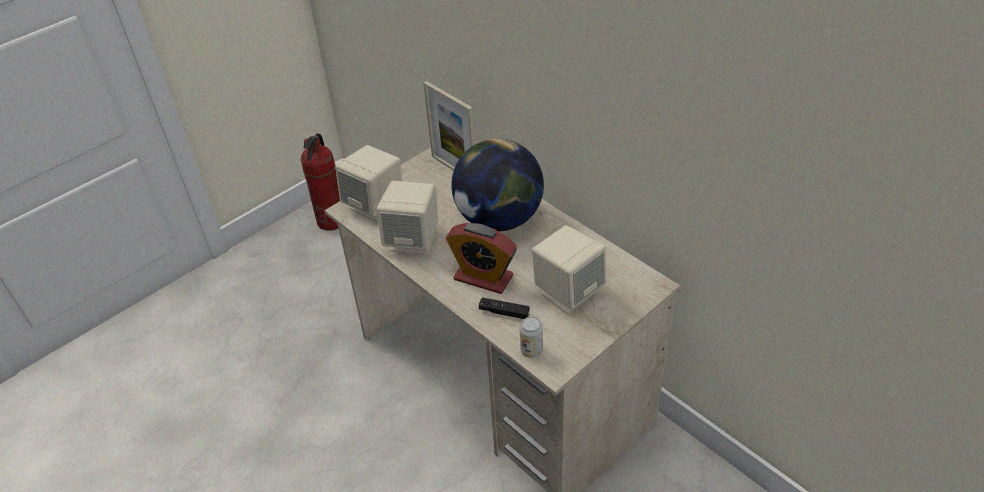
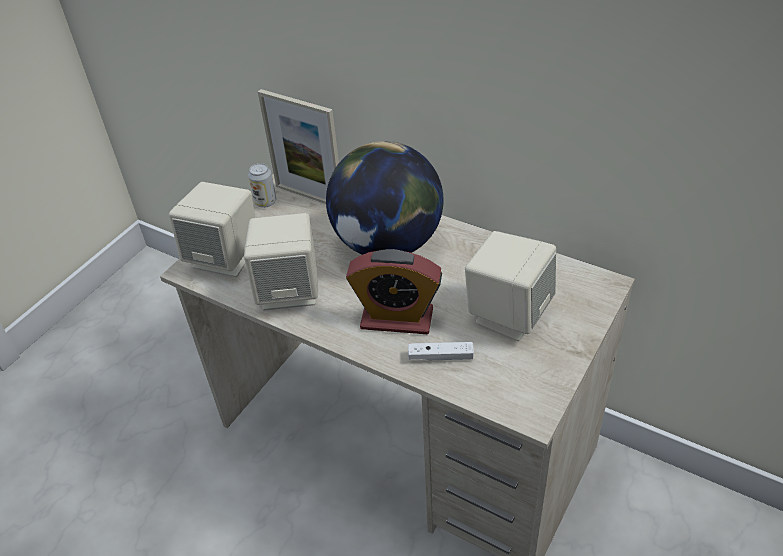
camera: 15 degrees left, 0 degrees up
(332, 221) = (143, 295): fire extinguisher -> none
(504, 312) = (440, 356): black game controller -> white game controller
(531, 350) = (495, 397): can -> can (265, 202)

